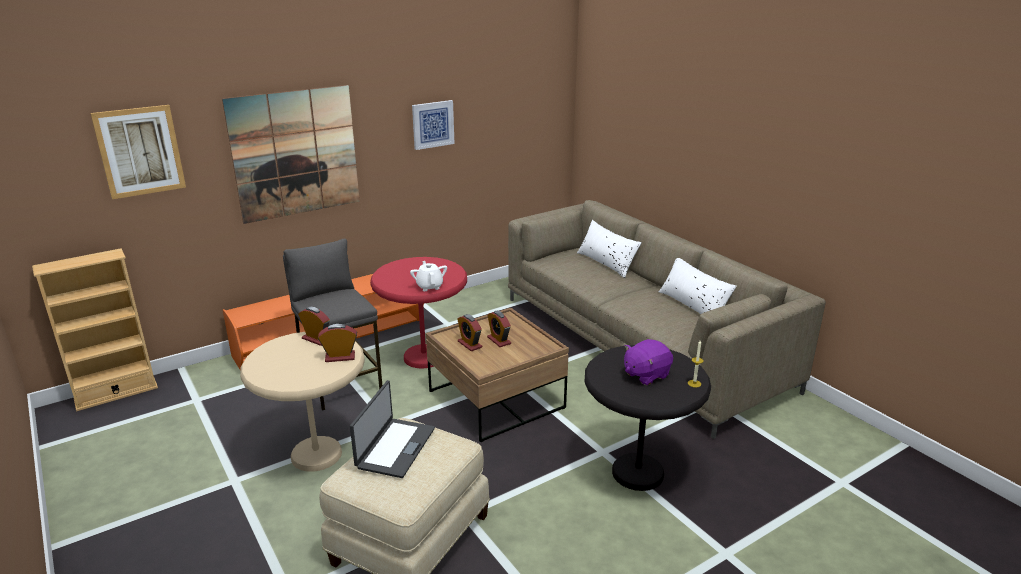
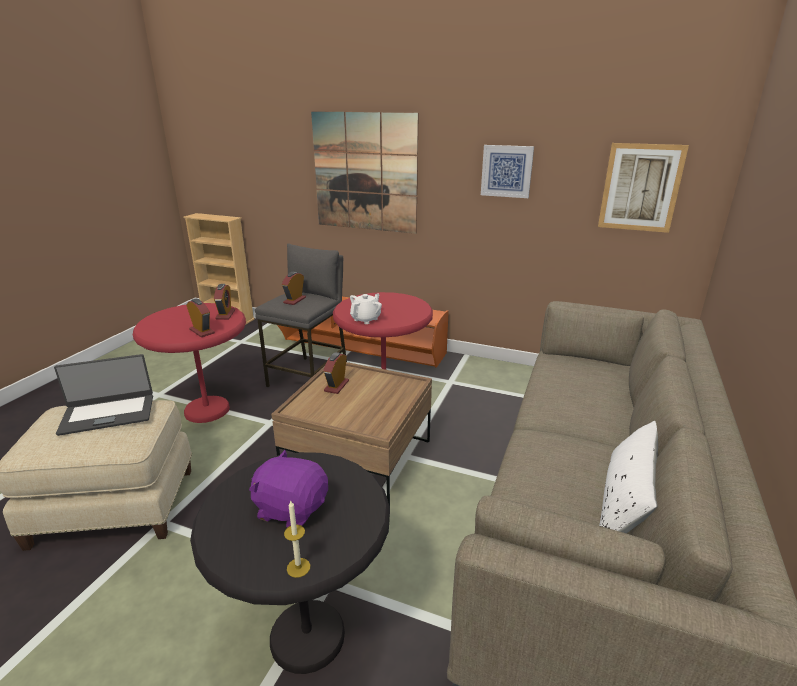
camera: 55 degrees right, 0 degrees up
(140, 151) = (257, 146): picture -> picture (640, 188)
(316, 455) = (207, 410): beige side table -> red side table
(499, 340) = (360, 397): alarm clock -> alarm clock (294, 300)
(606, 263) = (618, 393): white pillow -> none

